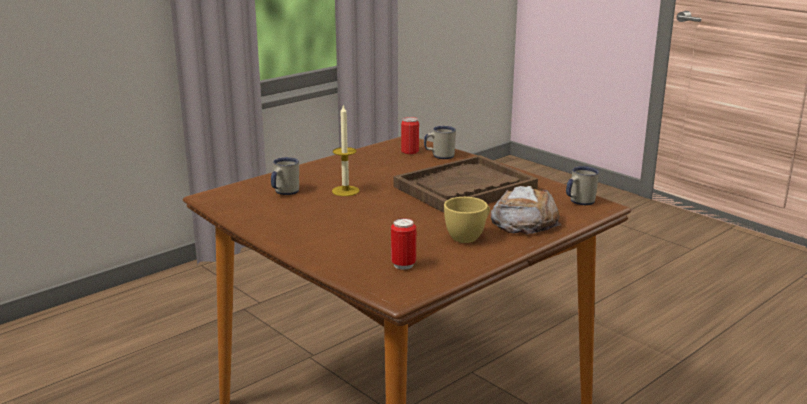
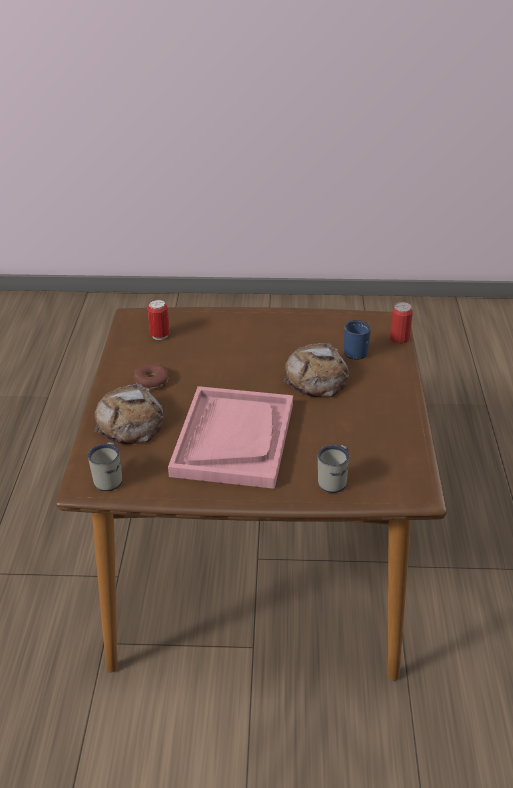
camera: 135 degrees right, 15 degrees up
(284, 192) = (354, 350): white mug -> blue mug
(345, 191) = (317, 378): candle -> bread
(410, 151) = (375, 470): can -> can (399, 338)
(465, 188) = (233, 439): brown tray -> pink tray
(468, 236) = (151, 381): yellow cup -> donut

